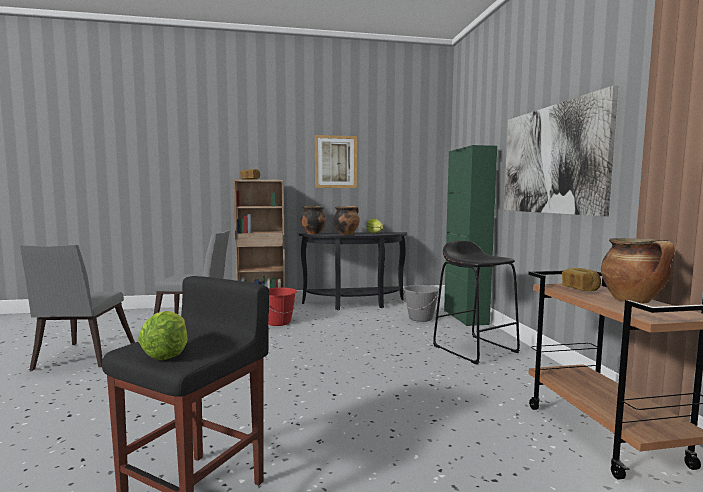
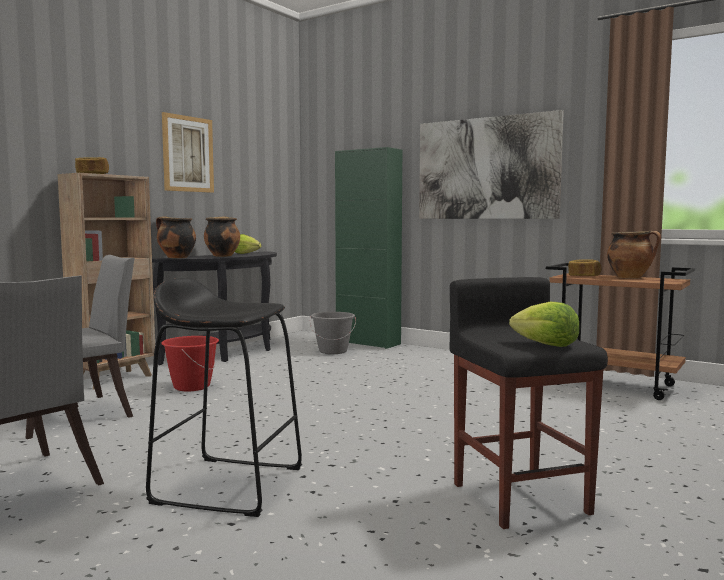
camera: 45 degrees left, 0 degrees up
(475, 349) = (437, 362): black stool -> black stool (228, 485)

